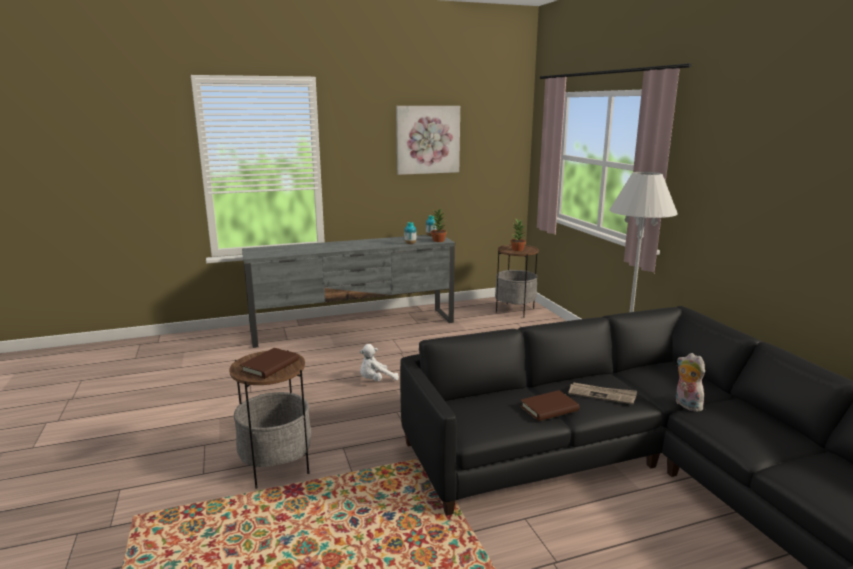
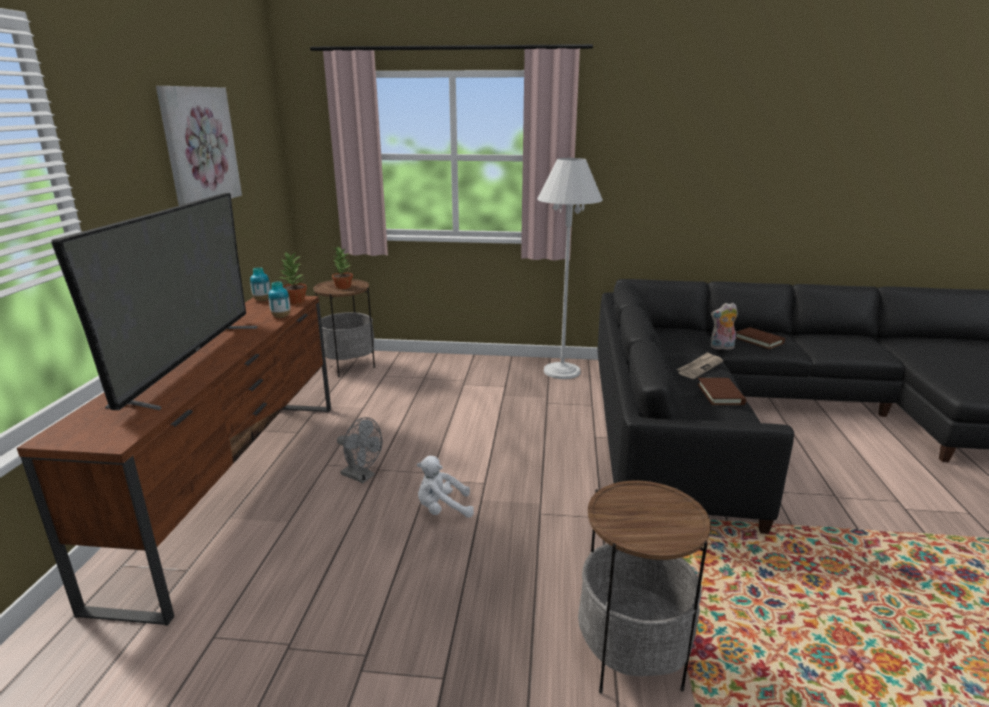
camera: 65 degrees left, 5 degrees up
(270, 366) = (655, 512): brown book -> brown book (759, 340)
(333, 246) = (191, 362): none -> television
(355, 327) = (236, 486): grey tv stand -> brown tv stand
(376, 380) = (442, 509): white plush toy -> white plush toy turned 90 degrees clockwise
(389, 351) = (362, 476): none -> grey fan

